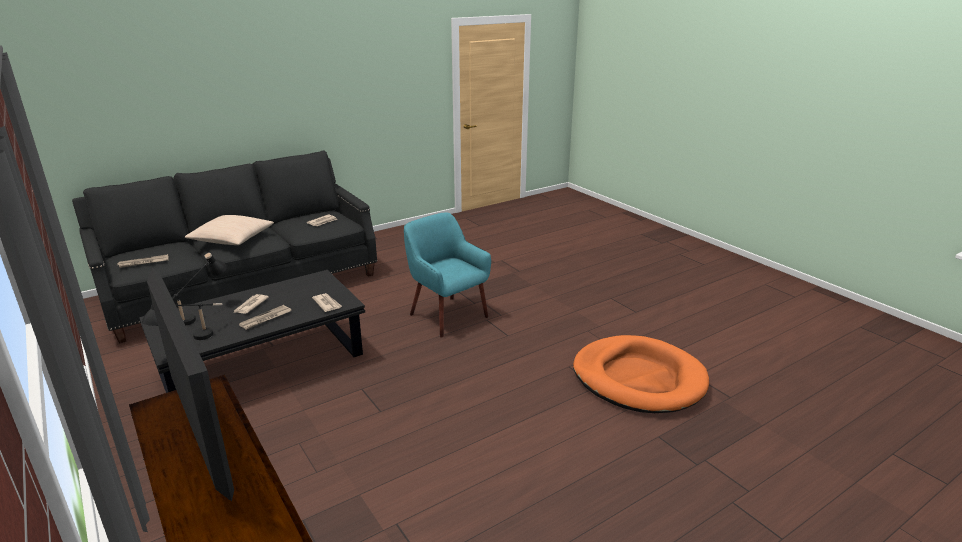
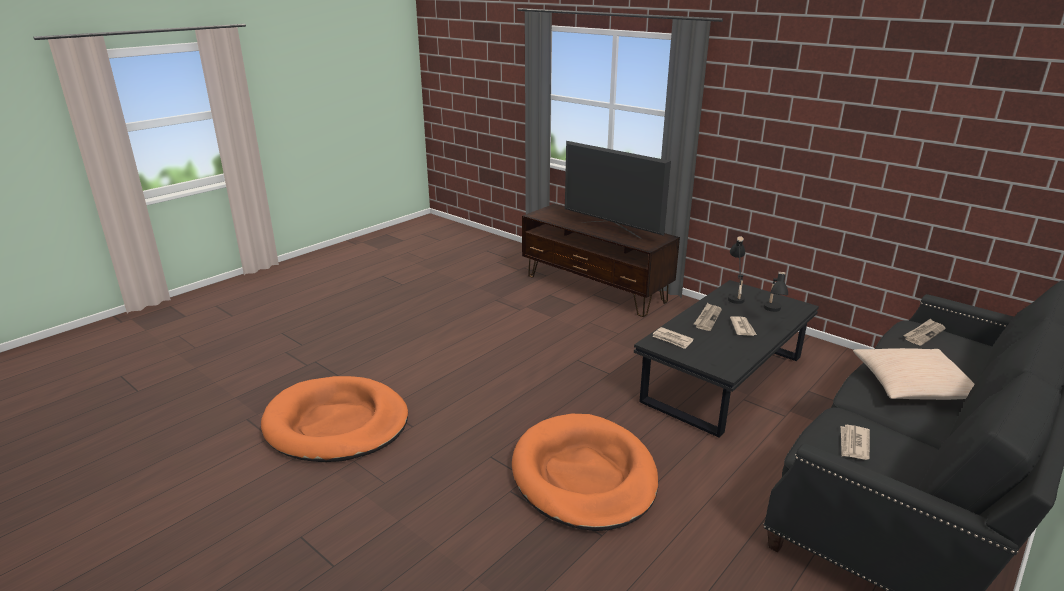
camera: 165 degrees right, 0 degrees up
(447, 315) = (584, 476): turquoise armchair -> orange dog bed

